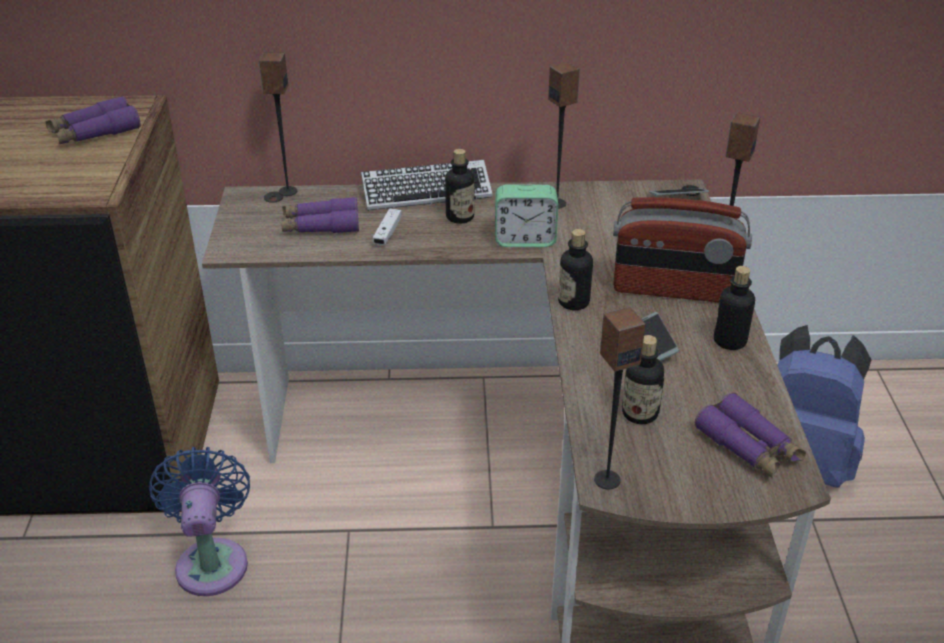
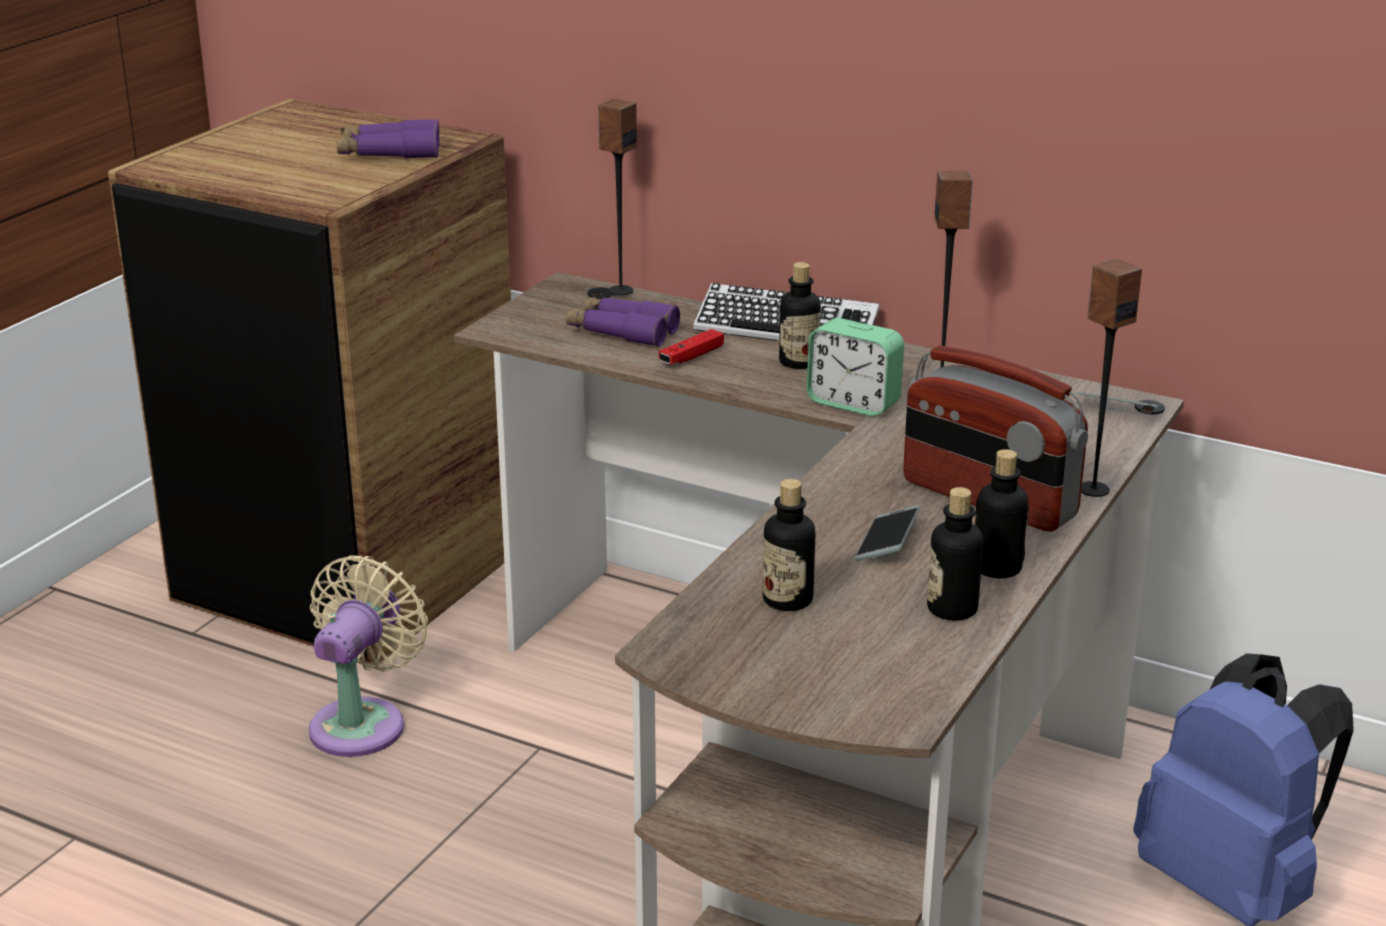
camera: 30 degrees right, 10 degrees down
(212, 560) = (362, 722): blue fan -> beige fan
(387, 233) = (691, 357): white game controller -> red game controller
(573, 302) = (839, 477): bottle -> bottle (952, 609)
(607, 479) = (672, 644): speaker -> none
(748, 447) = (885, 670): purple binoculars -> none

